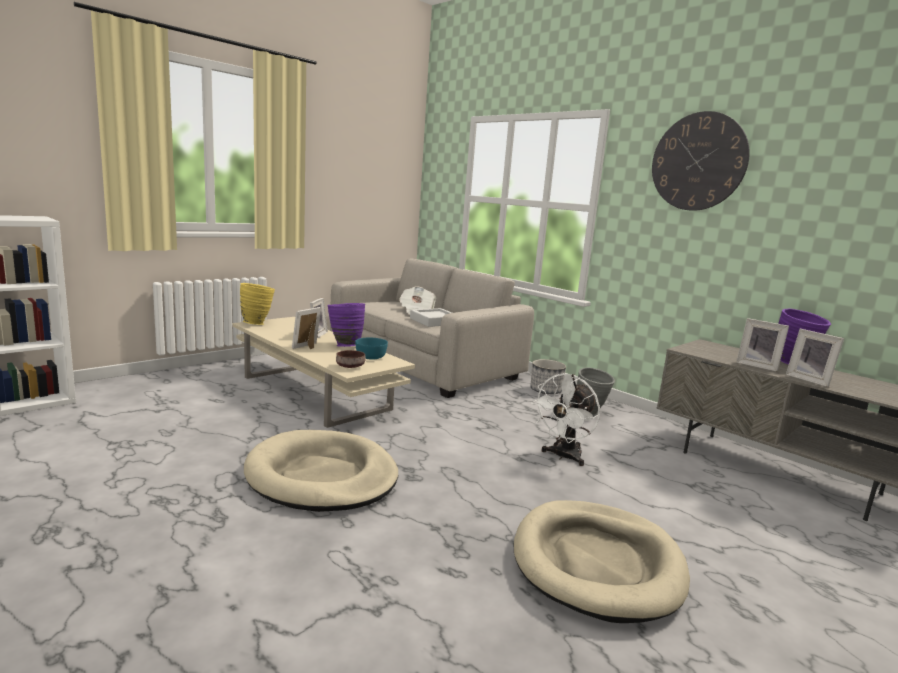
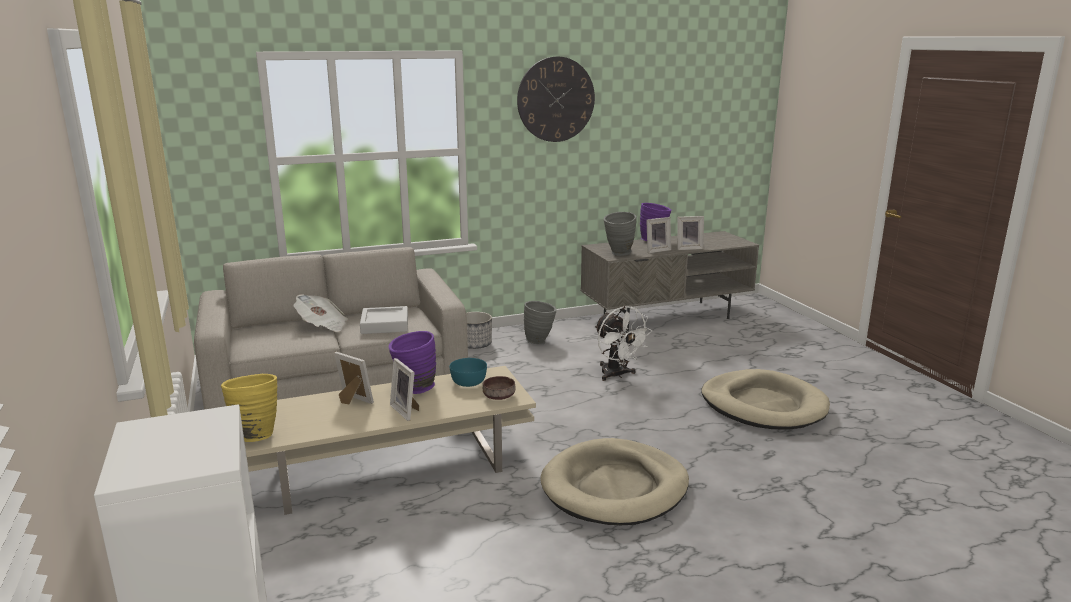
camera: 65 degrees left, 5 degrees up
(701, 351) = (618, 254): none -> grey vase

